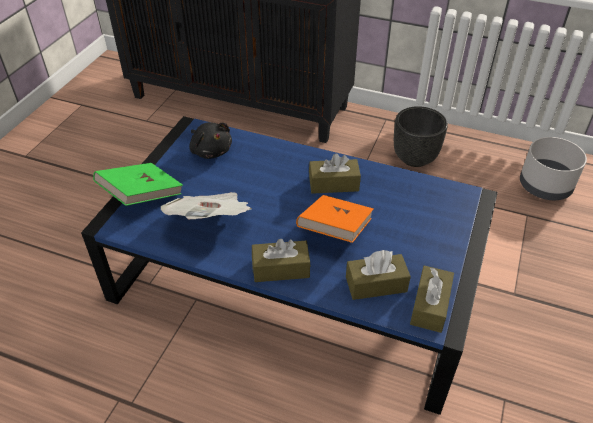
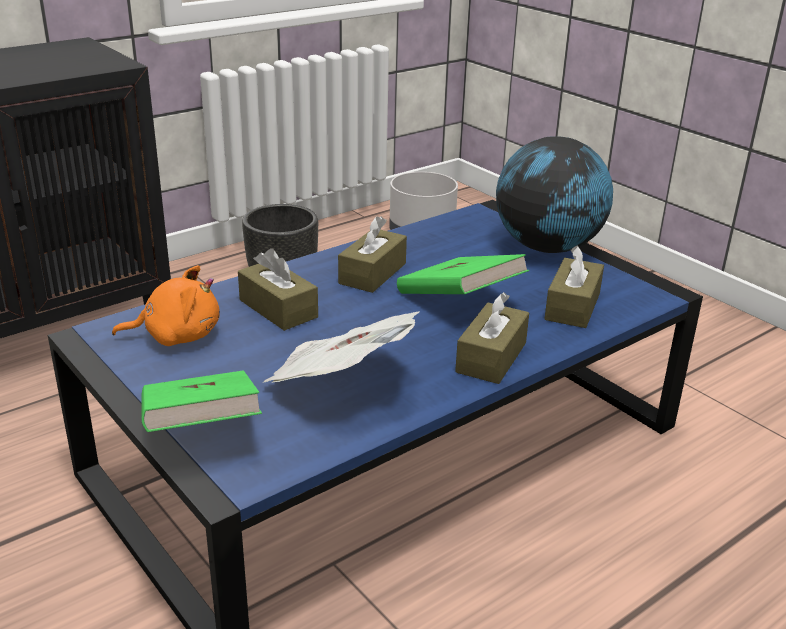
camera: 60 degrees left, 15 degrees down
(211, 151) = (177, 335): black plush toy -> orange plush toy
(335, 230) = (458, 300): orange book -> green book
(430, 306) = (629, 289): brown tissue box -> brown tissue box (278, 309)
(449, 245) = (548, 248): none -> globe

